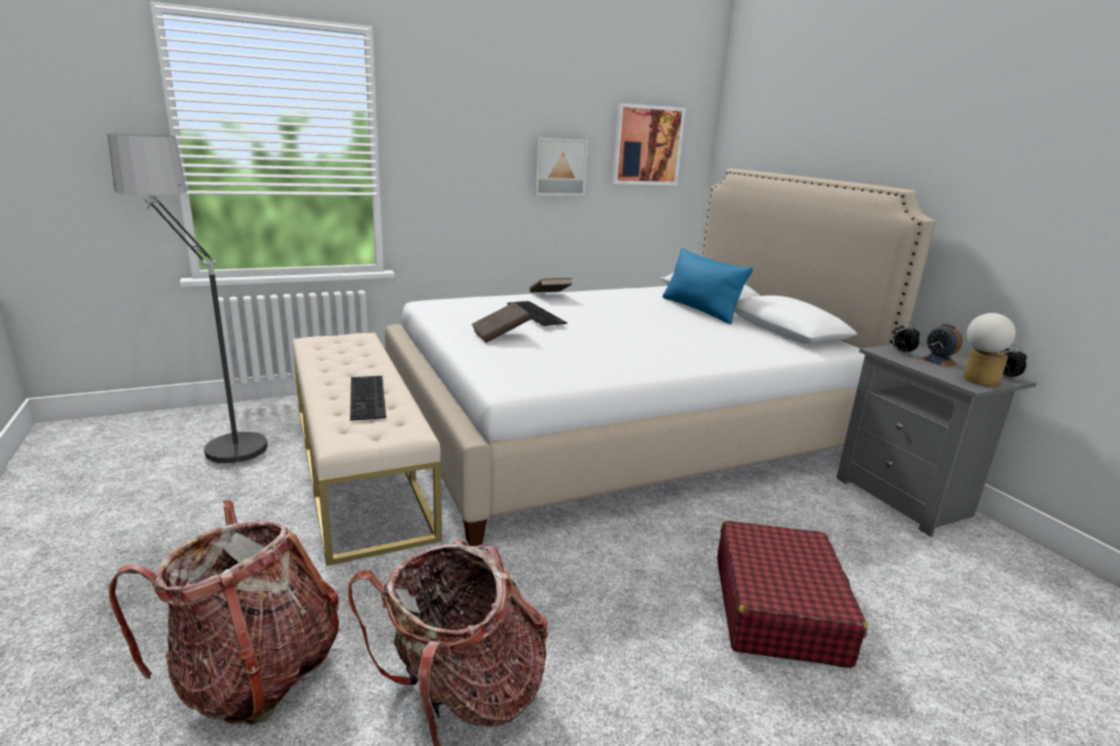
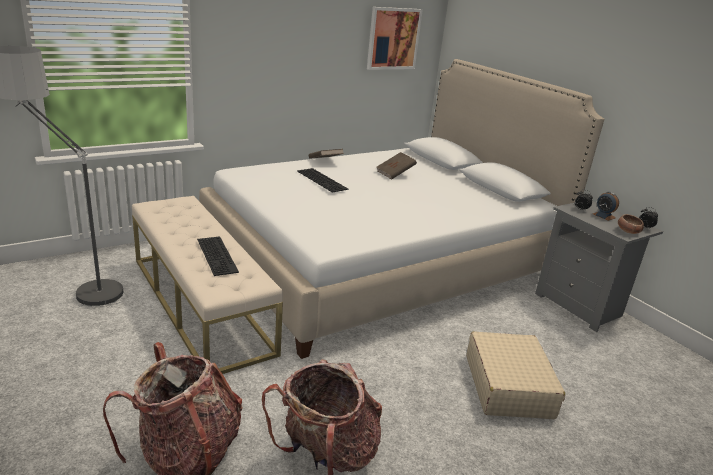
camera: 10 degrees left, 5 degrees up
(500, 335) = (303, 202): brown book -> brown book (395, 174)
(559, 167) = (328, 57): picture -> none
(699, 309) = (437, 172): blue pillow -> none
(778, 608) = (508, 386): red suitcase -> beige suitcase
(977, 381) = (628, 231): table lamp -> bowl

